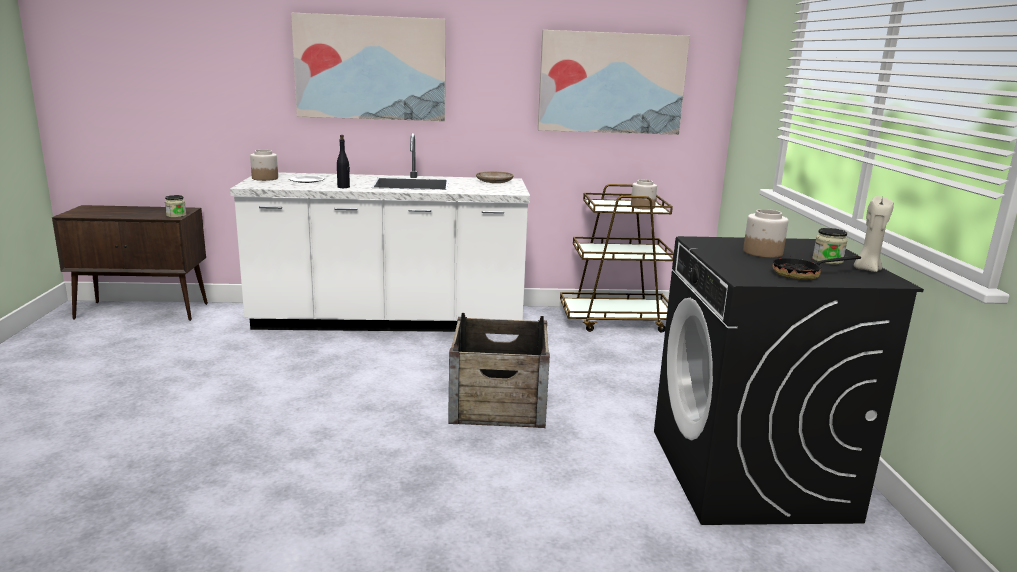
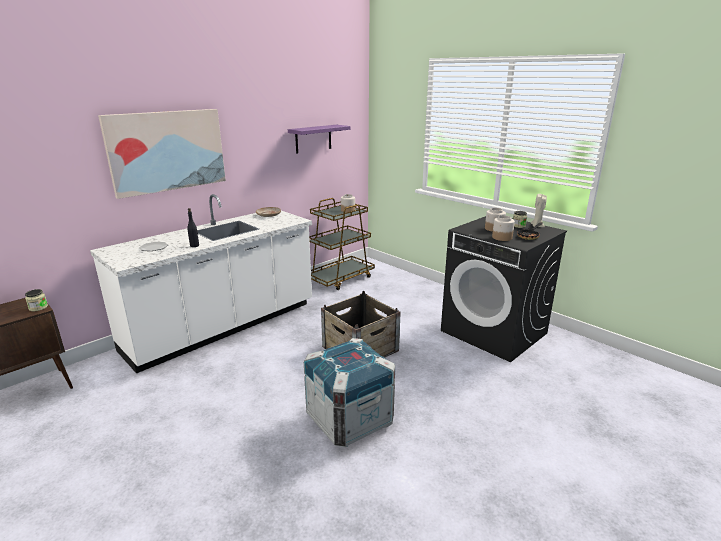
camera: 40 degrees left, 5 degrees up
(264, 178) = (116, 254): jar -> jar (501, 237)
(350, 466) = (349, 419): none -> crate
(611, 83) = (313, 139): picture -> purple shelf

